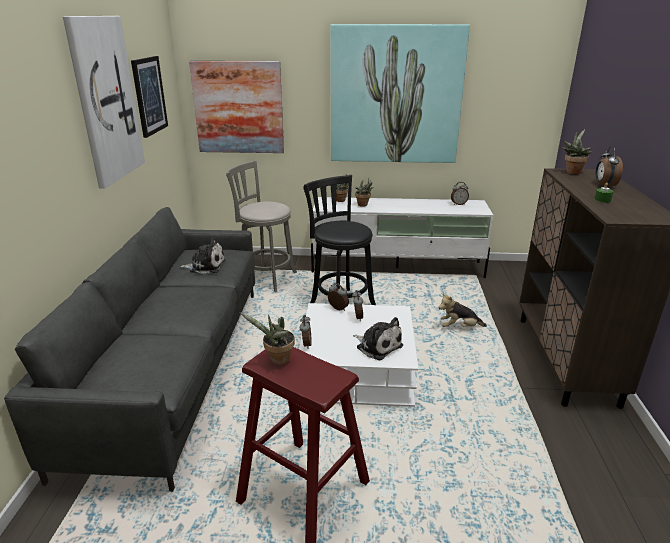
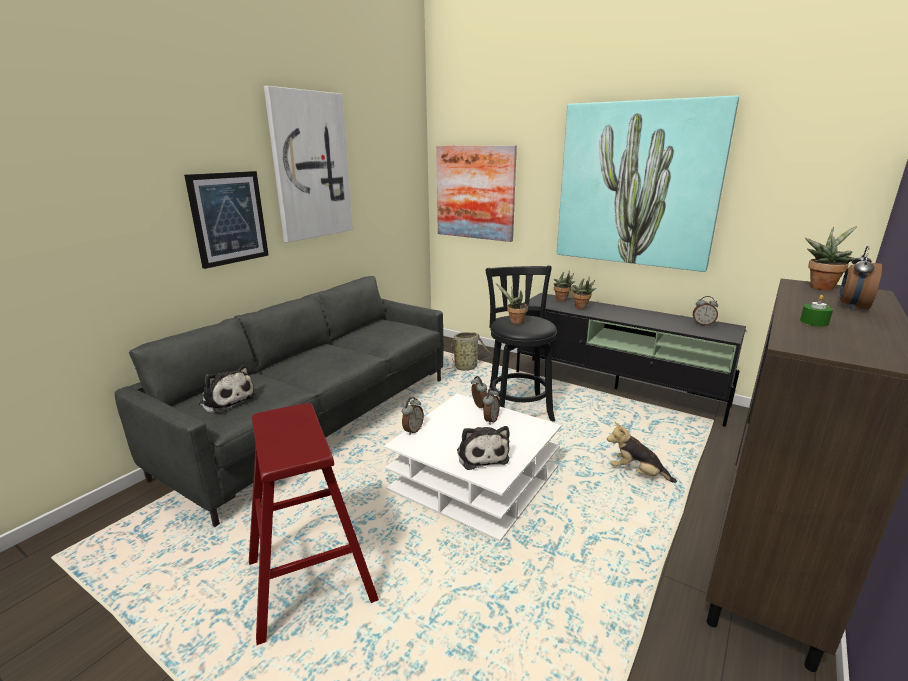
camera: 30 degrees right, 5 degrees down
(149, 95) = (377, 172): picture -> picture (228, 218)
(205, 266) = (378, 335): plush toy -> plush toy (226, 400)
(266, 278) = (467, 367): grey stool -> basket
(277, 360) = (283, 419): potted plant -> potted plant (514, 322)
(398, 267) = (617, 389): white tv stand -> black tv stand

